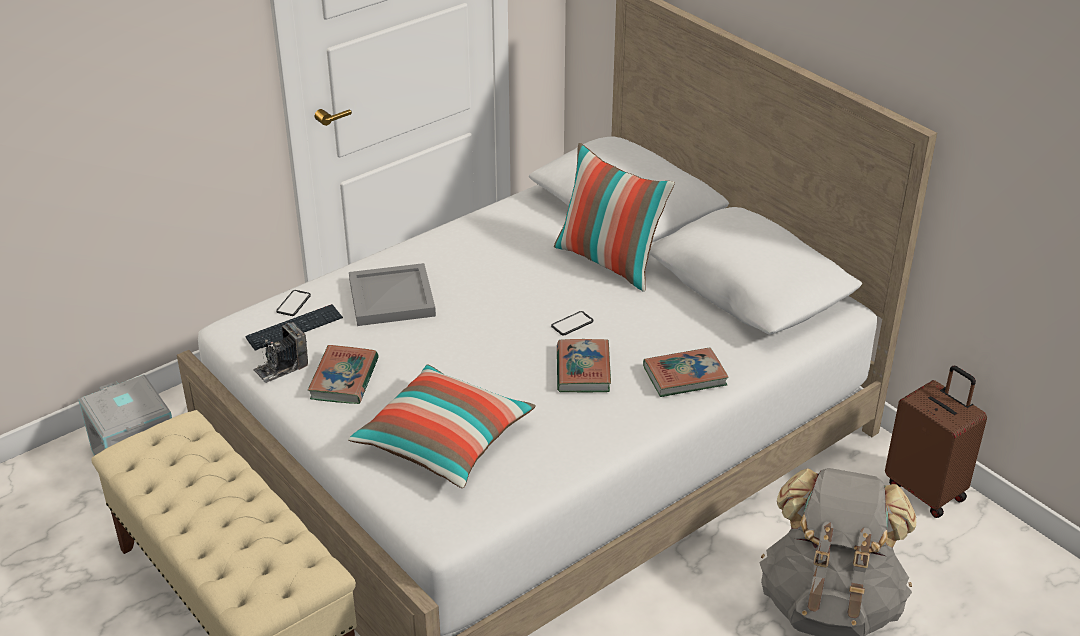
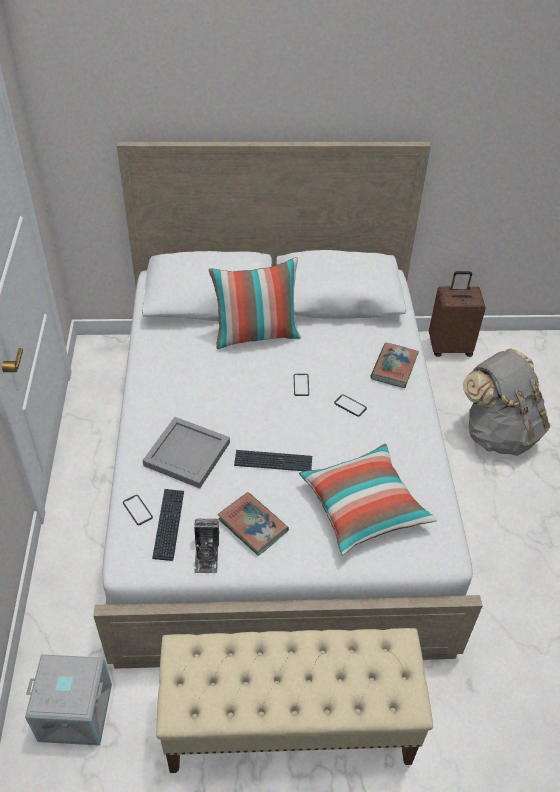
camera: 55 degrees left, 10 degrees up
(440, 354) = (273, 462): none -> keyboard
(583, 370) = (350, 406): book -> phone

